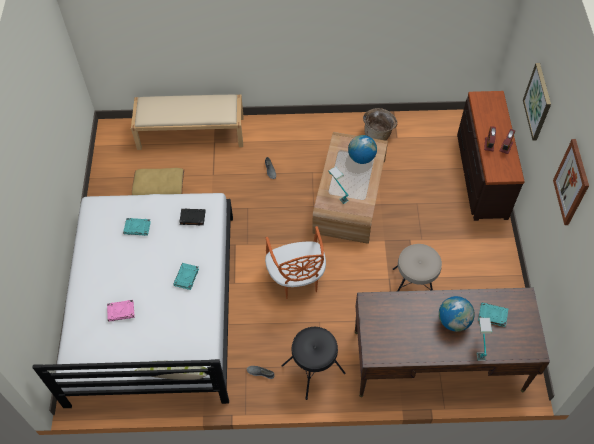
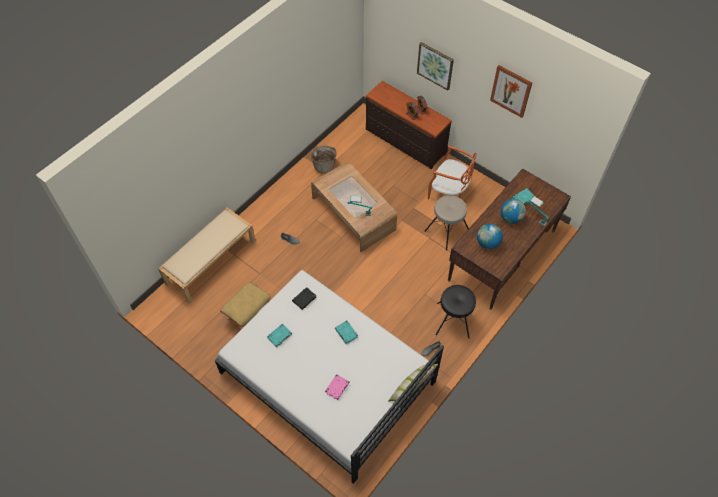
camera: 50 degrees left, 0 degrees up
(296, 278) = (384, 284): orange chair -> orange chair (449, 191)
(361, 158) = (347, 182): globe -> globe (487, 243)

